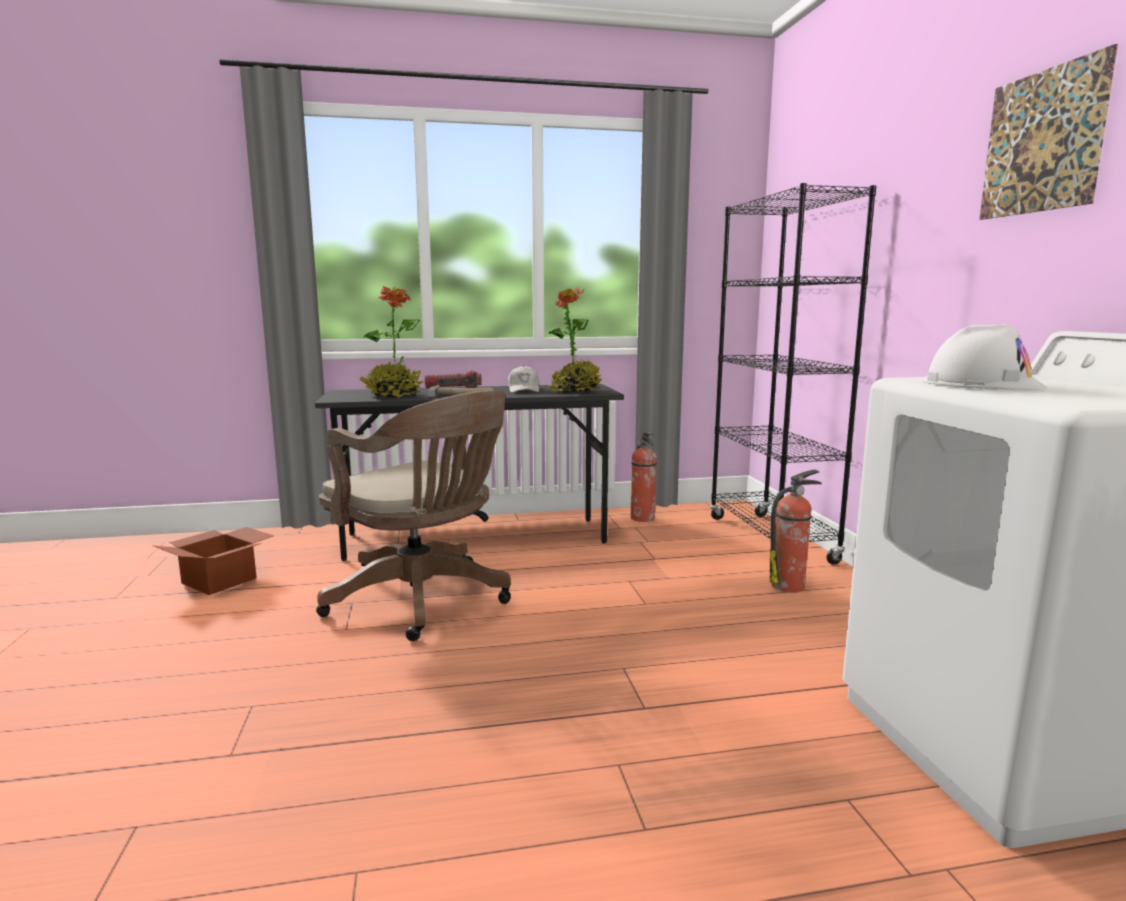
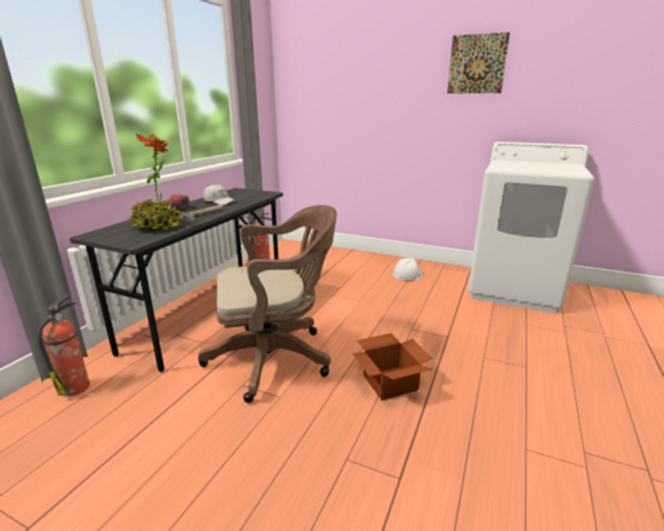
camera: 55 degrees left, 10 degrees up
(221, 580) = (101, 442): cardboard box -> cardboard box (390, 381)
(575, 390) = (249, 195): potted plant -> none
(770, 540) = (332, 253): black bookcase -> none
(789, 586) = (379, 269): fire extinguisher -> fire extinguisher (76, 387)
(981, 384) = (521, 166): white hard hat -> white hard hat (407, 274)

